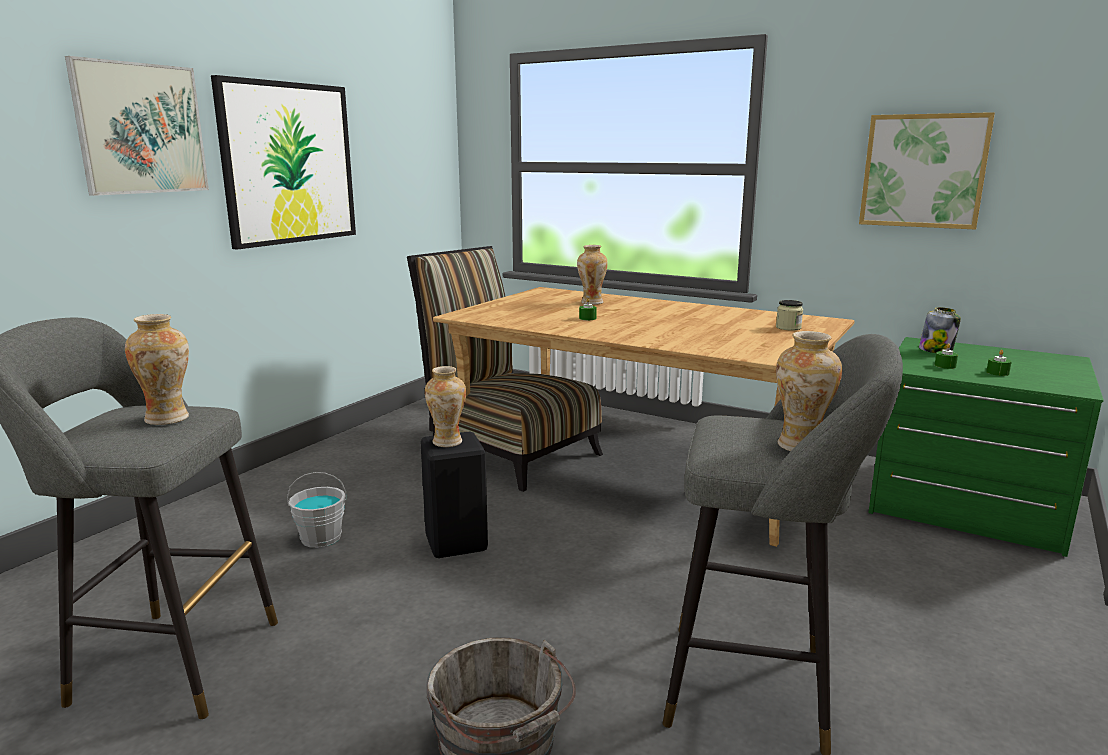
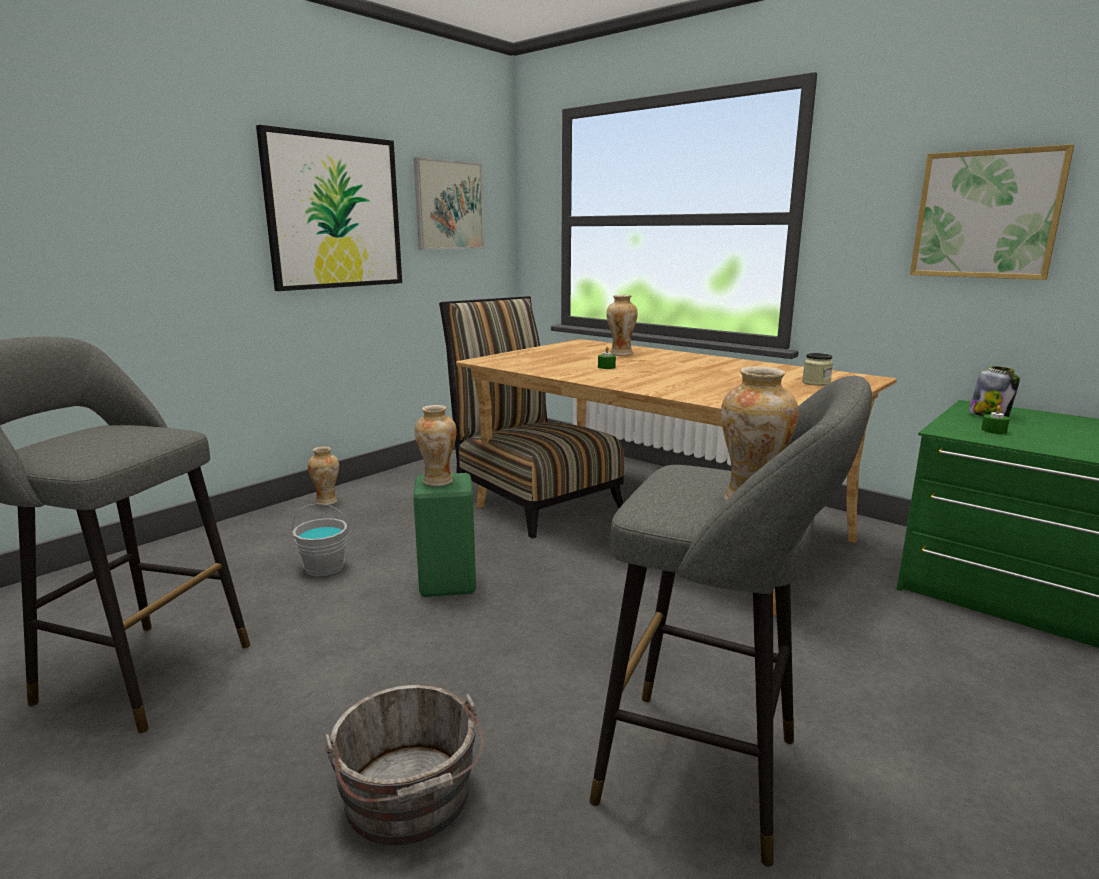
camera: 10 degrees right, 0 degrees up
(141, 129) = (184, 173): picture -> picture (449, 205)
(168, 418) = (128, 436): vase -> vase (327, 502)
(454, 542) = (446, 583): black stool -> green stool
(997, 373) = (1056, 441): green candle -> none

